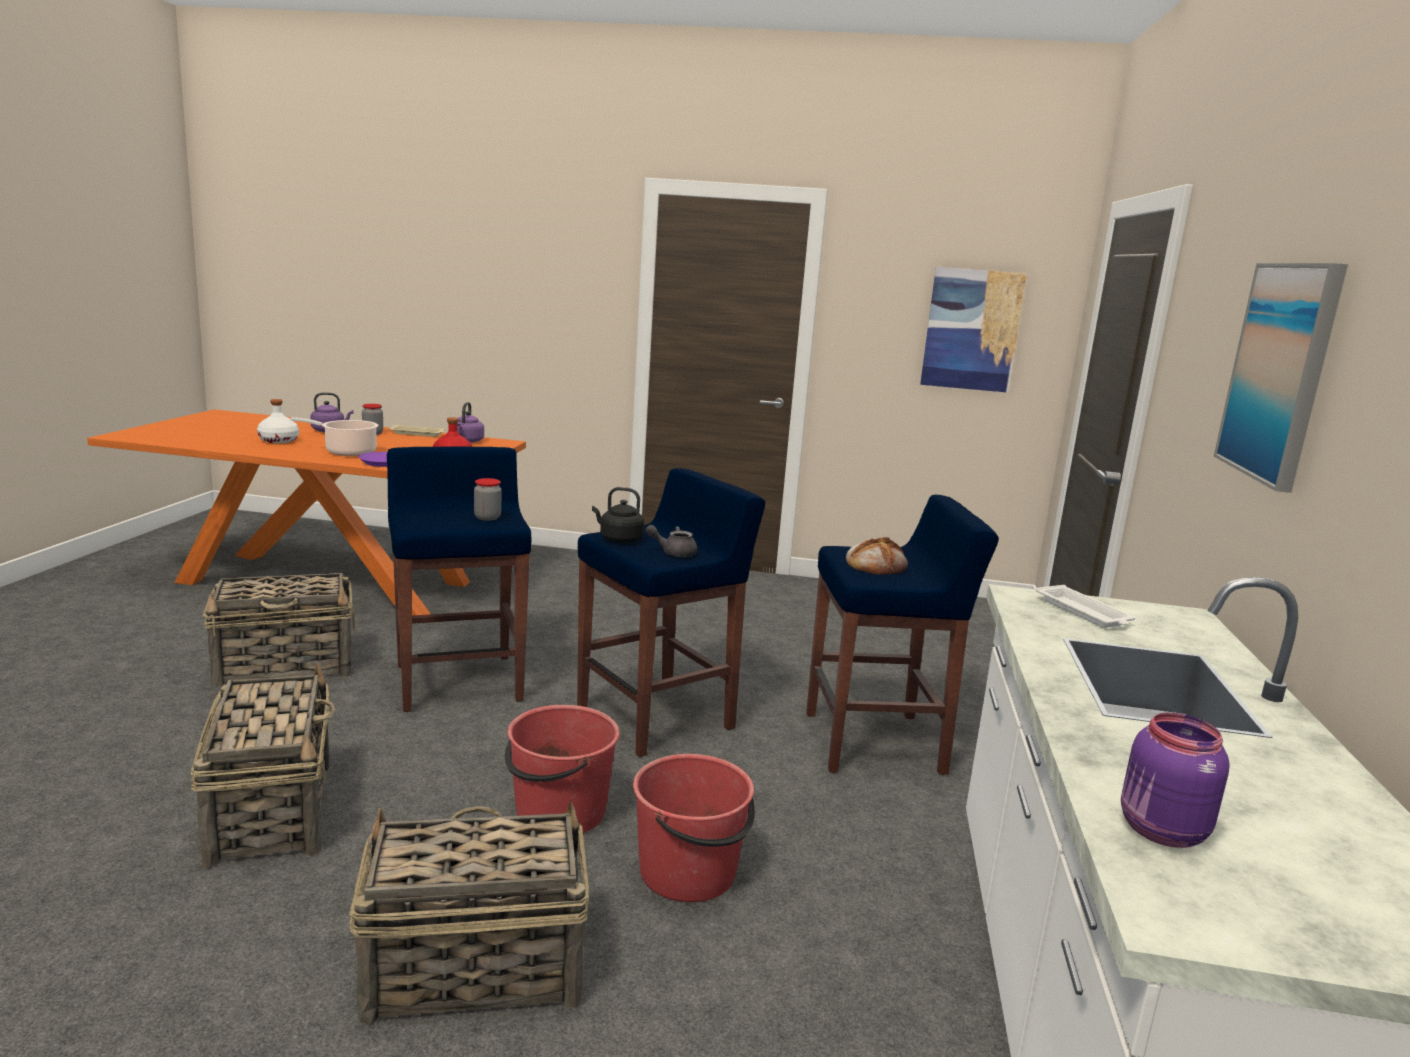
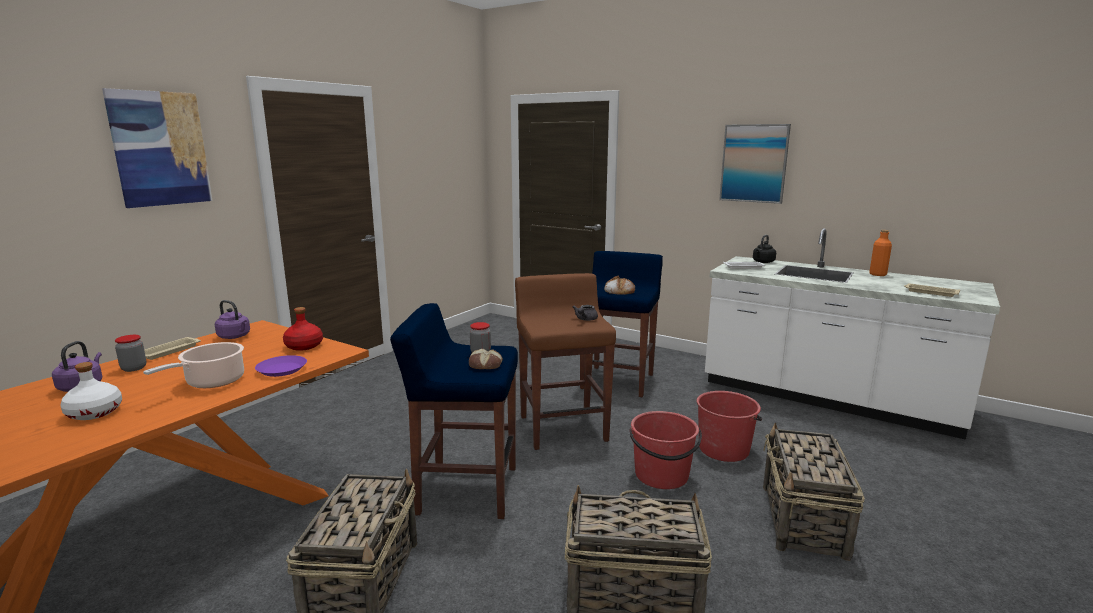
camera: 65 degrees left, 0 degrees up
(446, 522) = (485, 365): none -> bread
(618, 539) = (553, 327): black kettle -> black kettle (763, 262)
(658, 717) = (562, 427): blue stool -> brown stool
(972, 330) = (449, 170): picture -> picture (160, 149)
(1160, 832) = (930, 292): purple jar -> beige tray
(1310, 772) = (877, 274): none -> orange bottle

